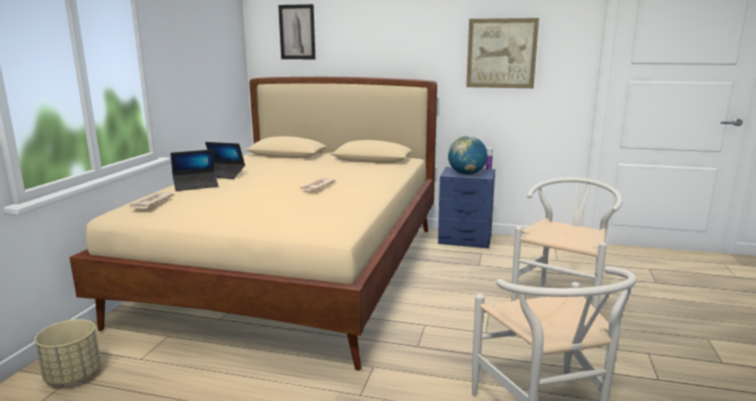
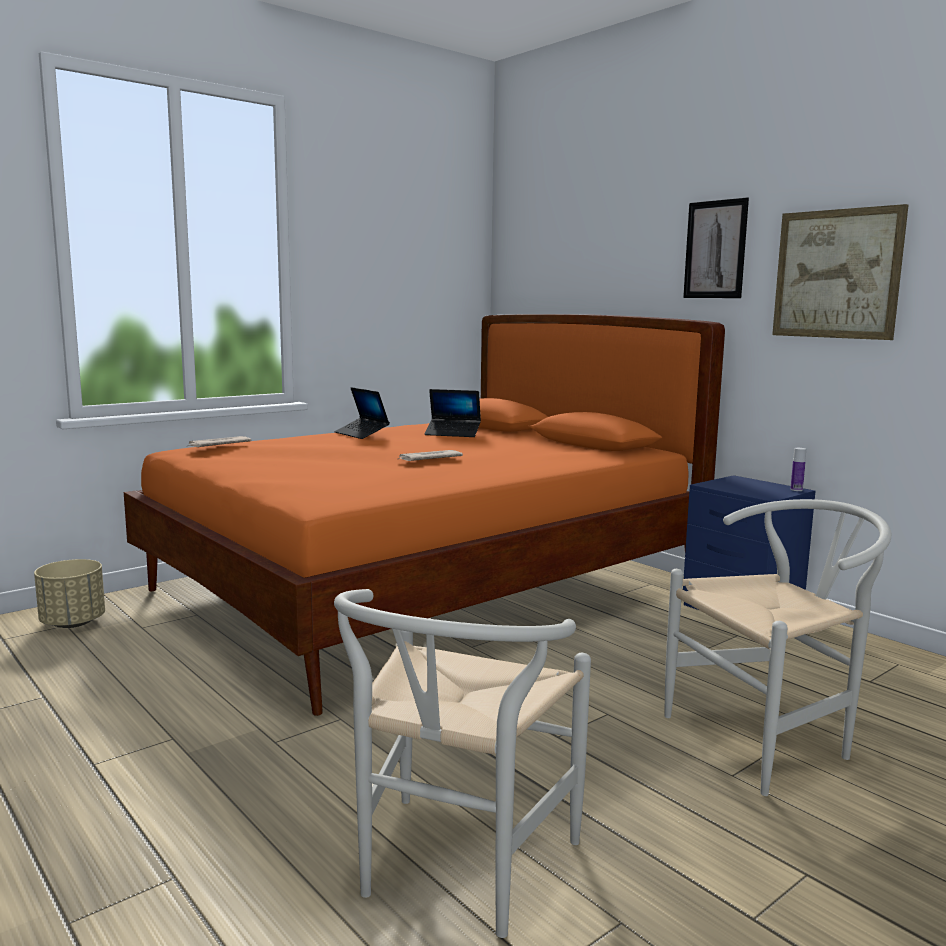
camera: 35 degrees right, 5 degrees down
(196, 185) = (307, 439): laptop -> laptop (453, 433)
(297, 32) = (547, 248): picture -> picture (715, 249)
(297, 272) = (427, 590): beige bed -> orange bed
(466, 174) = (741, 489): globe -> none

